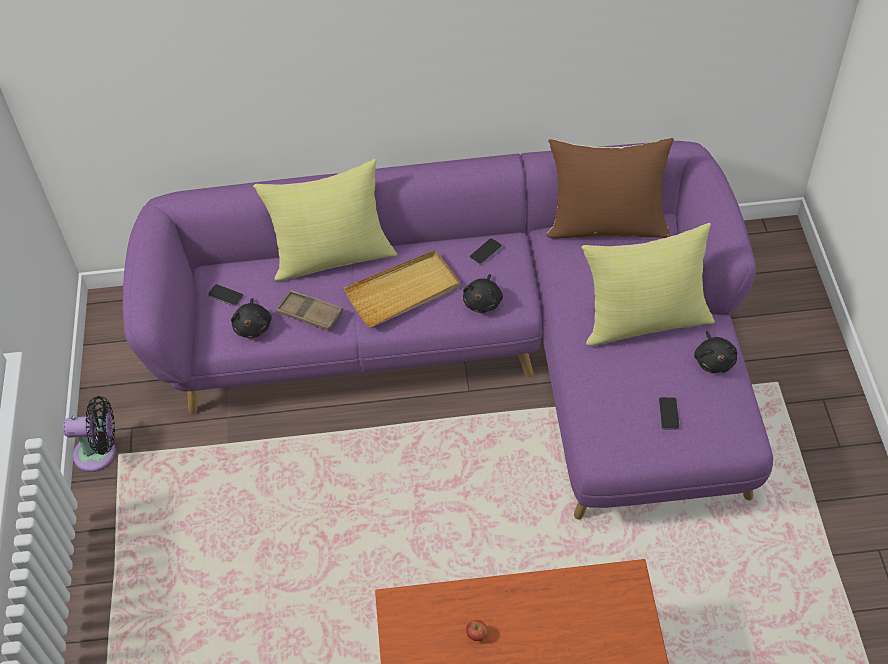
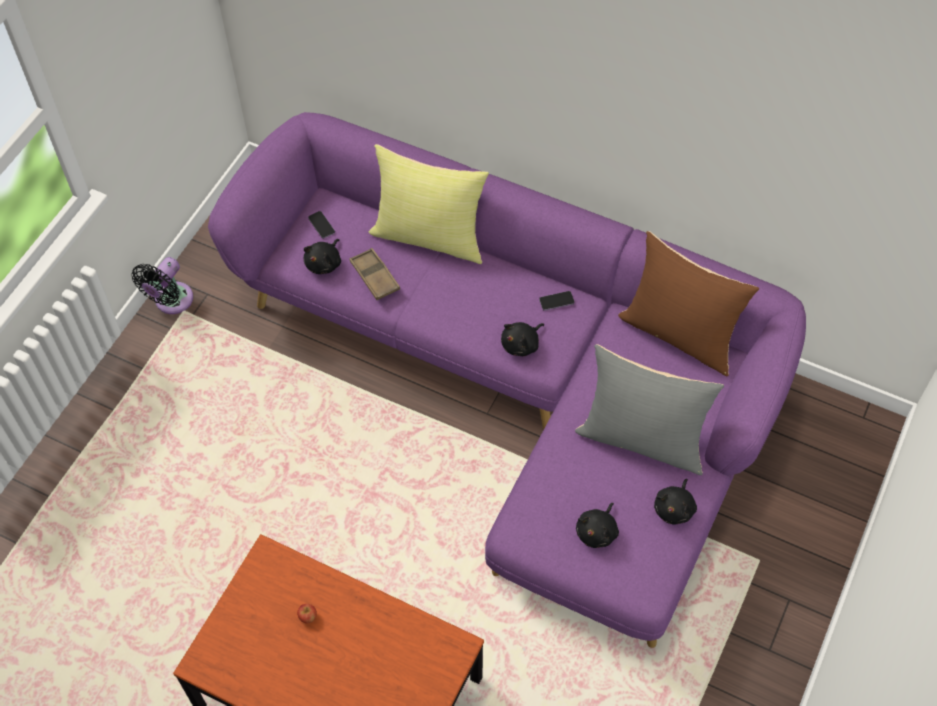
camera: 30 degrees right, 5 degrees up
(100, 453) = (171, 301): black fan -> black fan turned 90 degrees clockwise
(403, 291) = (462, 299): beige tray -> none
(645, 320) = (643, 438): yellow pillow -> grey pillow
(668, 414) = (597, 531): phone -> black plush toy

